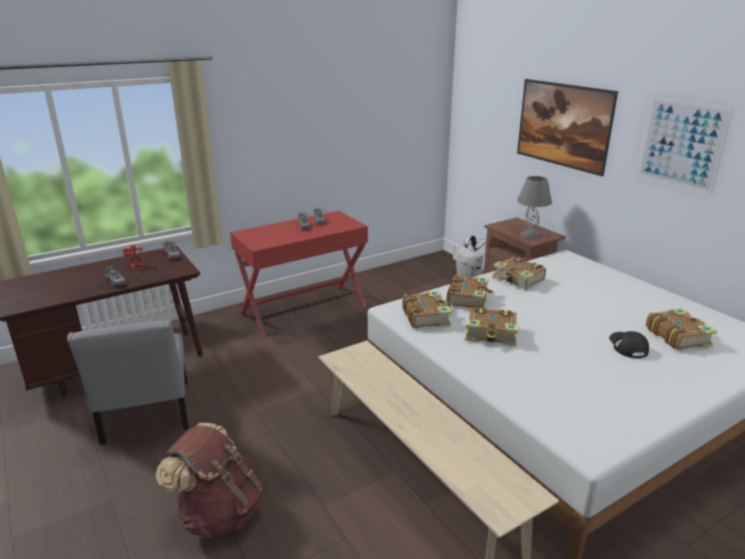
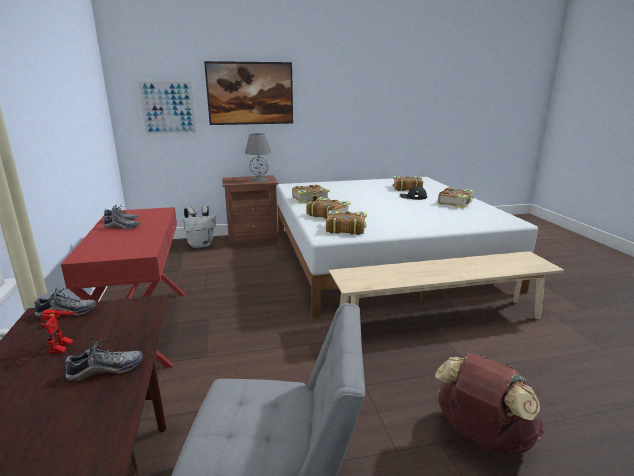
camera: 70 degrees left, 5 degrees down
(491, 334) = (383, 218): book -> book (455, 203)
(682, 144) = (342, 90): picture -> picture (168, 108)

